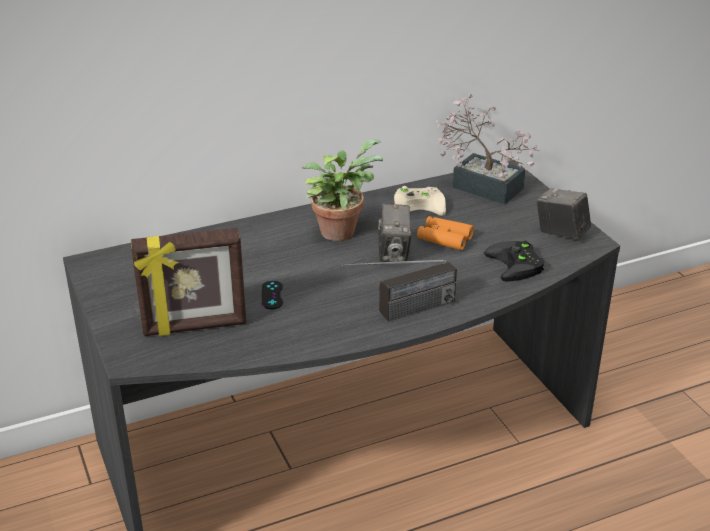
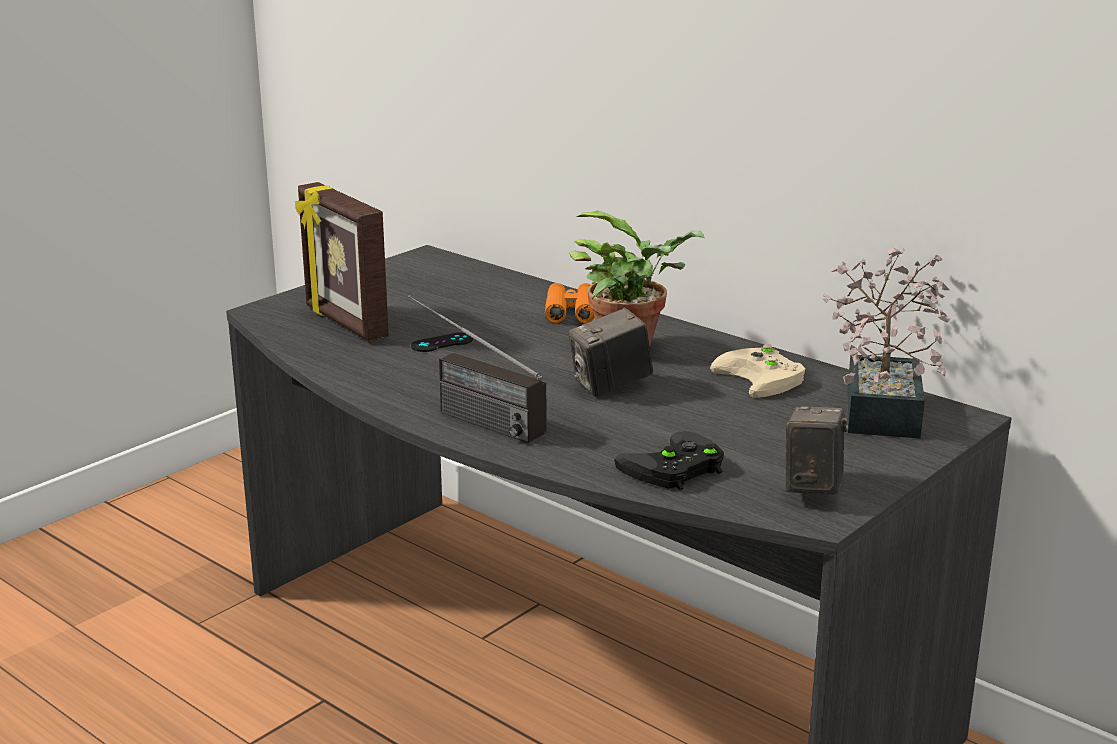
camera: 65 degrees right, 10 degrees down
(444, 238) = (689, 409): orange binoculars -> orange binoculars (570, 311)

